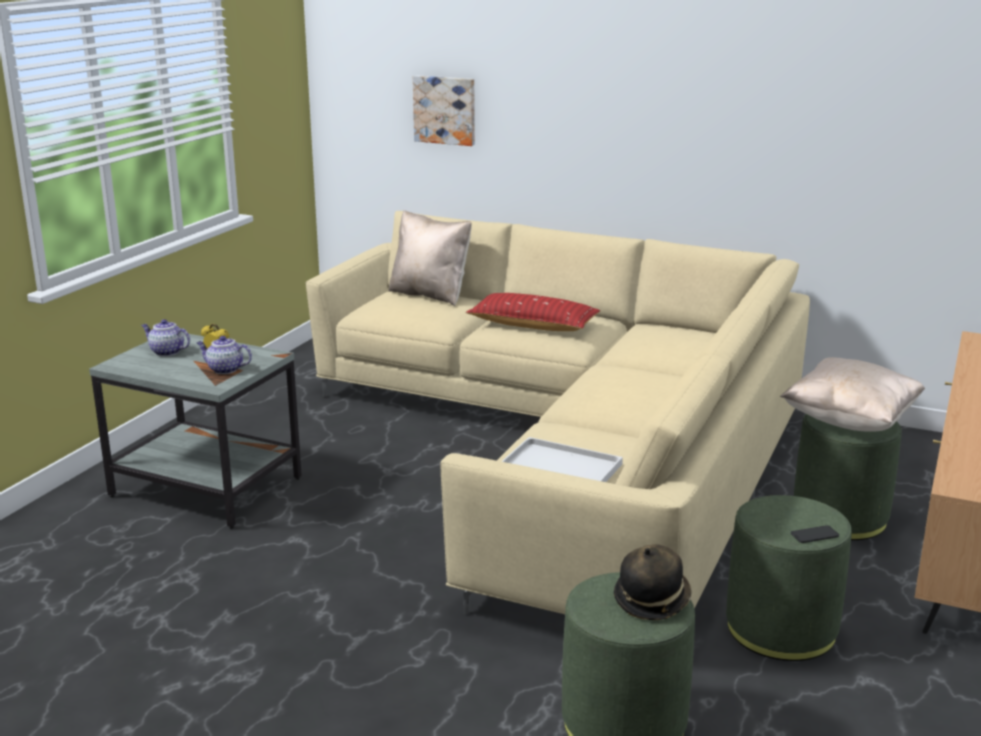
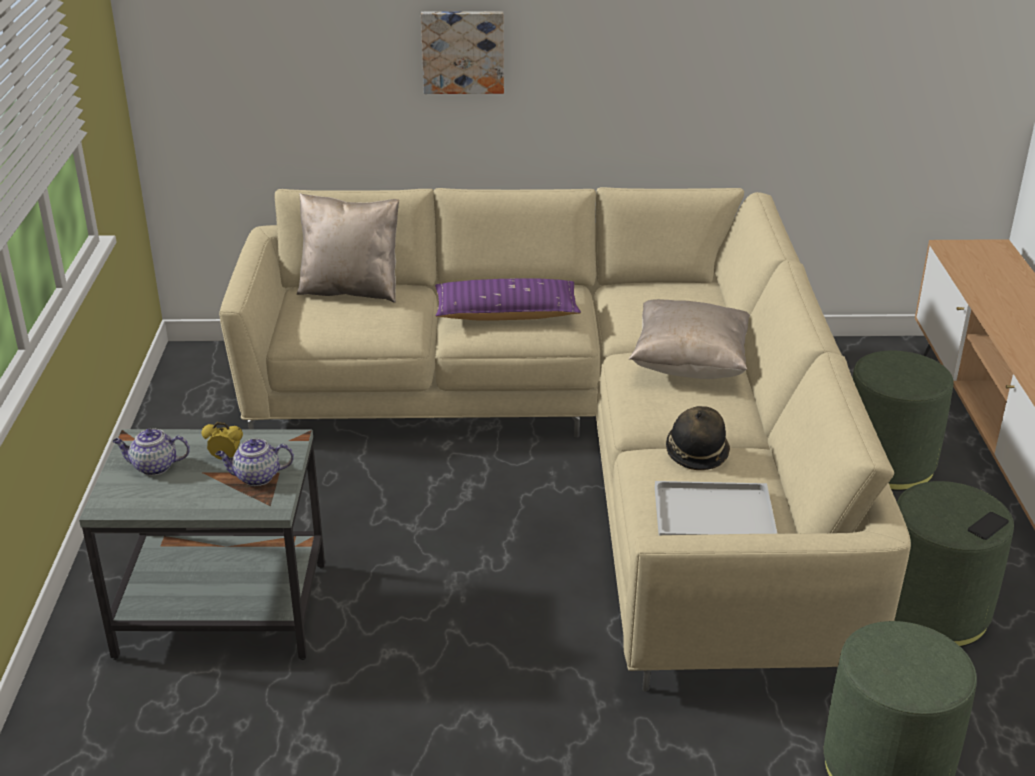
camera: 25 degrees left, 10 degrees up
(445, 110) = (322, 58): picture -> picture (463, 51)
(533, 325) = (506, 313): red pillow -> purple pillow
(652, 600) = (924, 652): hat -> hat (696, 452)
(850, 421) = (902, 372): beige pillow -> beige pillow (689, 365)

